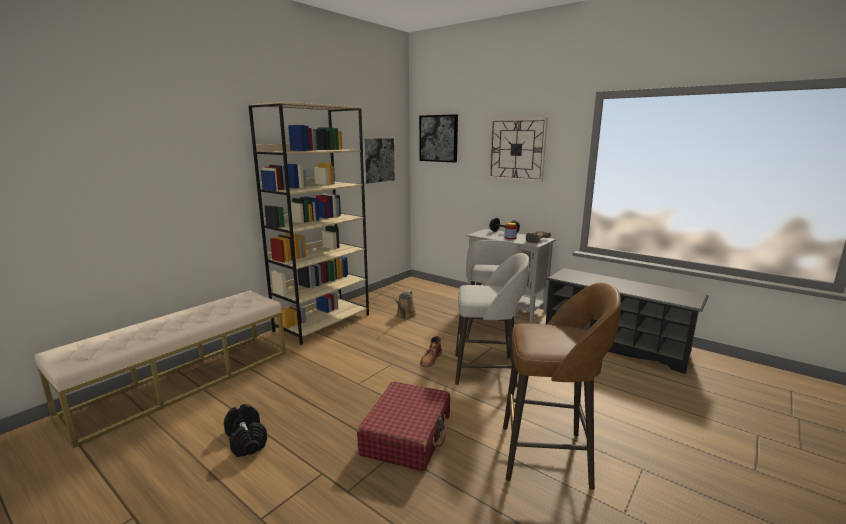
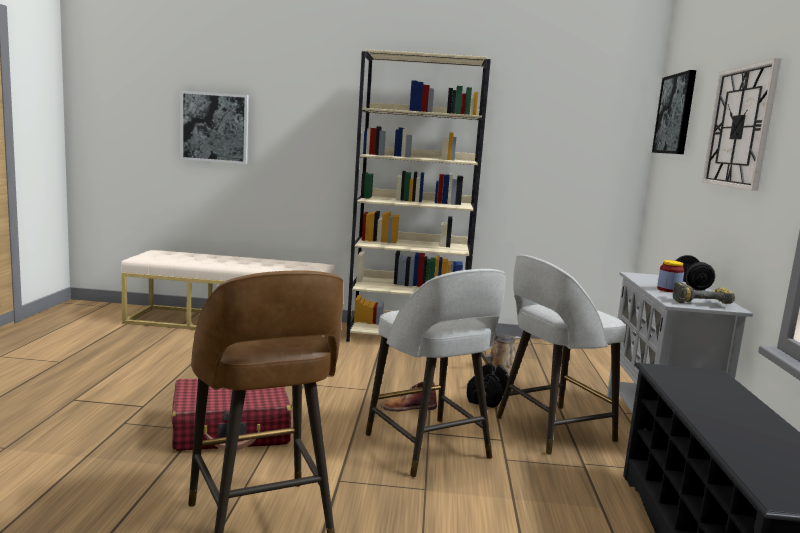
camera: 55 degrees right, 5 degrees down
(246, 440) = (169, 366): black dumbbell -> black dumbbell (487, 398)
(378, 160) = (573, 144): picture -> picture (215, 127)

